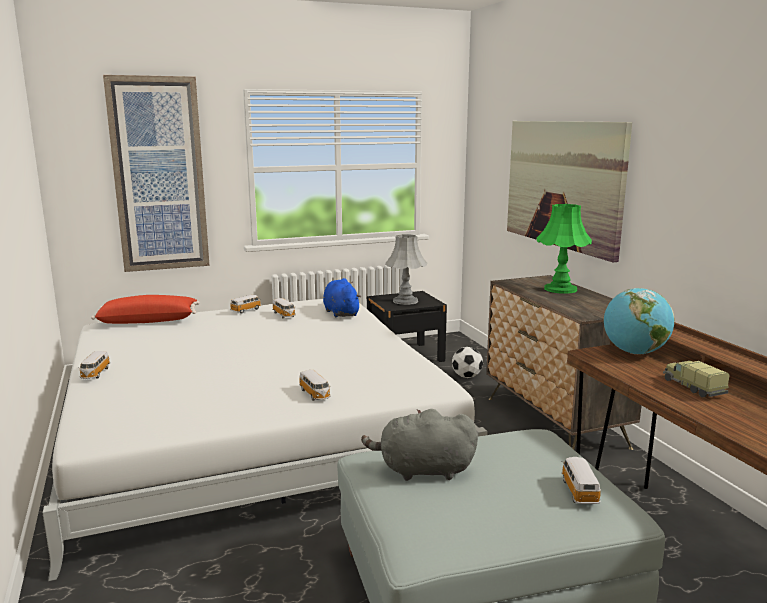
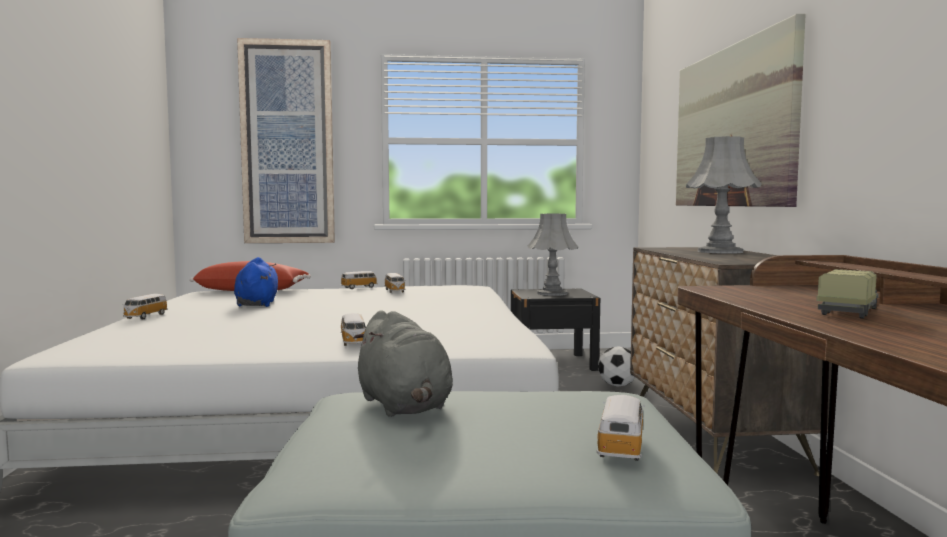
camera: 15 degrees right, 10 degrees down
(341, 313) = (460, 293): blue plush toy -> blue plush toy (257, 304)
(422, 470) = (404, 406): grey plush toy -> grey plush toy turned 135 degrees counterclockwise
(560, 289) = (719, 251): green table lamp -> grey table lamp
(634, 352) = (781, 290): globe -> none
(692, 387) = (849, 312): toy truck -> toy truck turned 45 degrees clockwise

